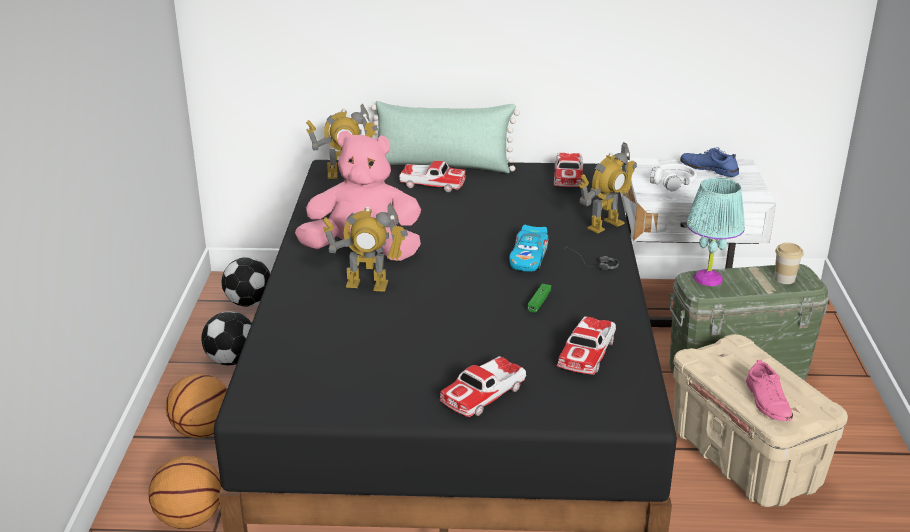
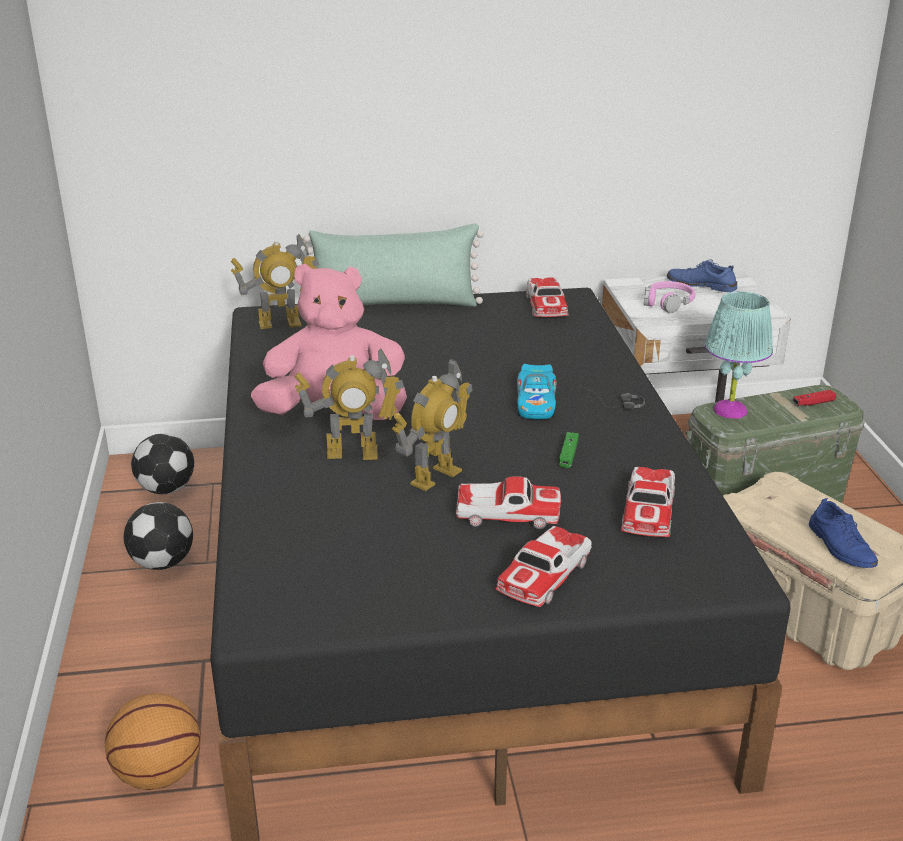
camera: 10 degrees left, 0 degrees up
(202, 431) = (147, 657): basketball -> none
(432, 184) = (389, 325): toy car -> toy car (507, 514)
(605, 225) = (609, 358): toy robot -> toy robot (435, 476)
(673, 182) = (668, 303): white headphones -> pink headphones
(767, 401) = (840, 546): pink shoe -> blue shoe
(784, 279) = (813, 403): cup -> red game controller

